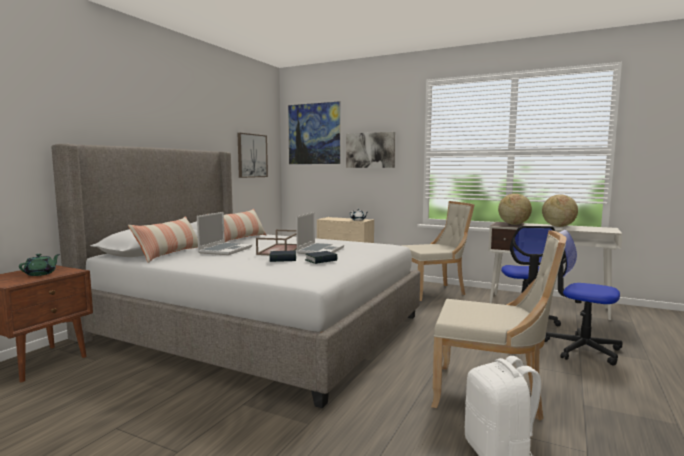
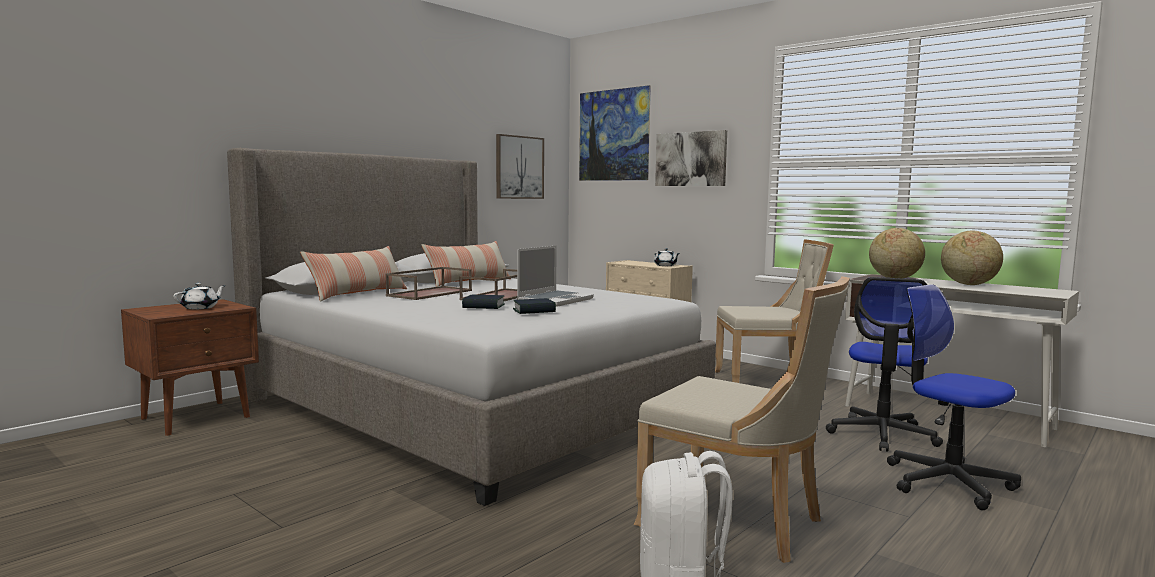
camera: 15 degrees right, 0 degrees up
(41, 274) = (201, 308): green teapot -> white teapot
(225, 250) = (430, 293): laptop -> brown tray

